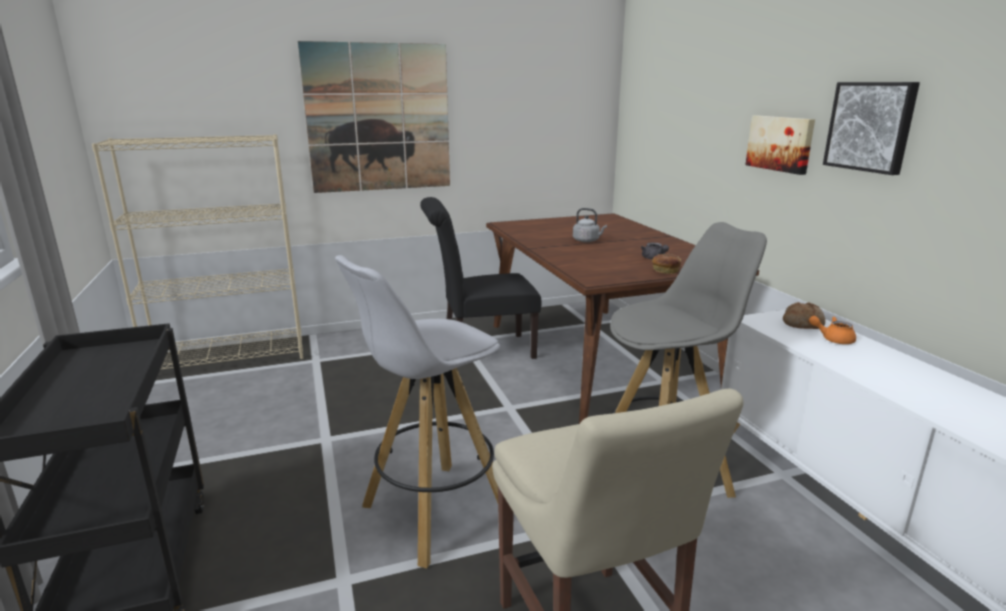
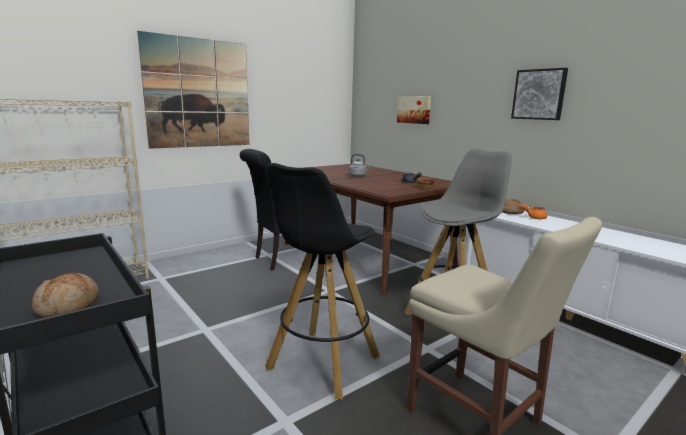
camera: 20 degrees left, 5 degrees down
(66, 419) = (69, 306): none -> bread
(433, 513) = (322, 363): white stool -> black stool
(780, 143) = (479, 109): picture -> picture (414, 109)

